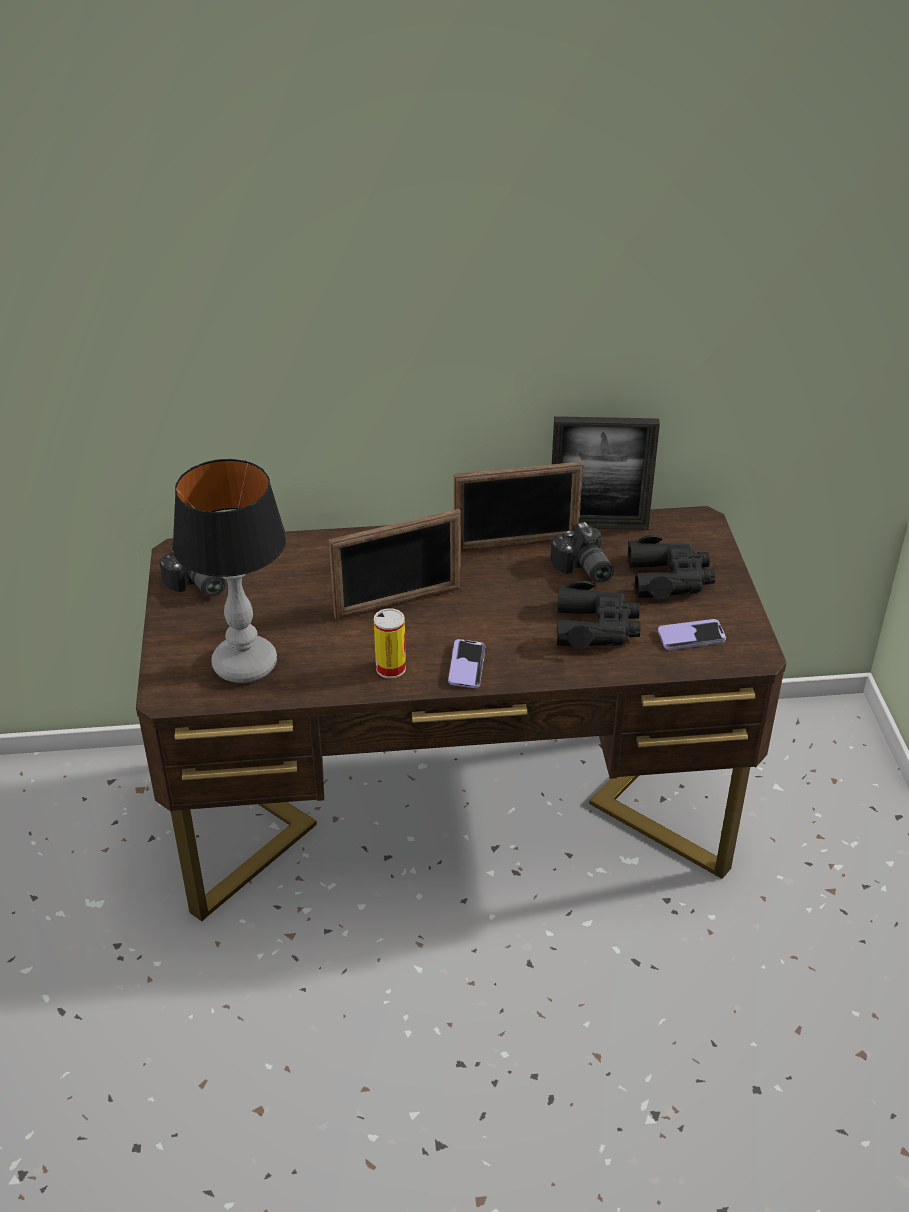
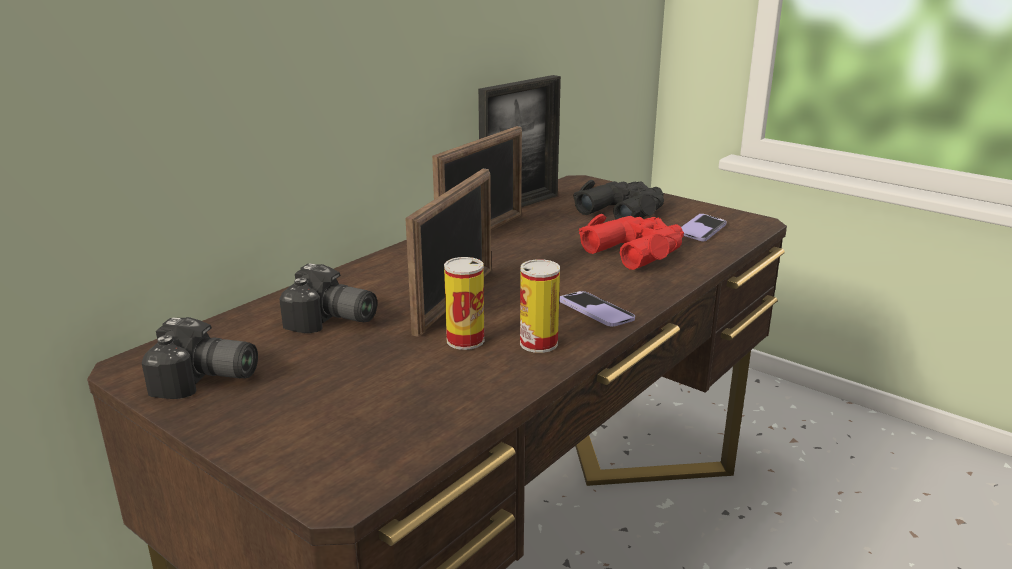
camera: 45 degrees left, 15 degrees down
(244, 663) = (384, 413): table lamp -> none
(355, 639) = (465, 340): none -> can
(582, 569) = (559, 228): camera -> camera (331, 321)
(596, 627) = (636, 250): black binoculars -> red binoculars

